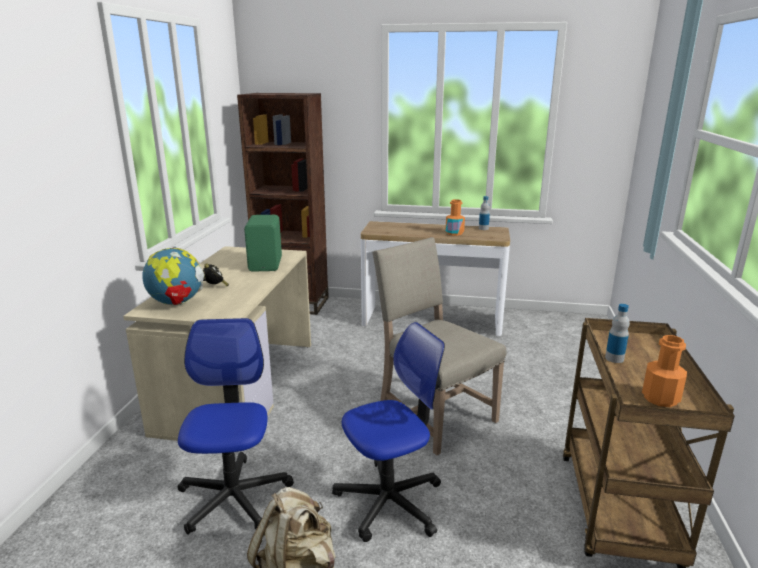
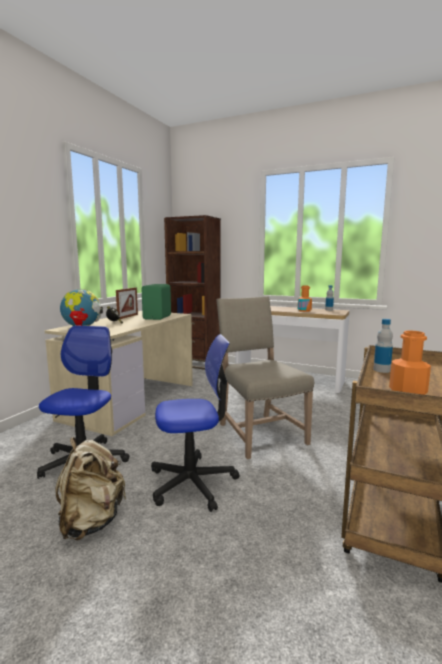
camera: 15 degrees right, 10 degrees down
(220, 266) = (128, 316): none -> picture frame

